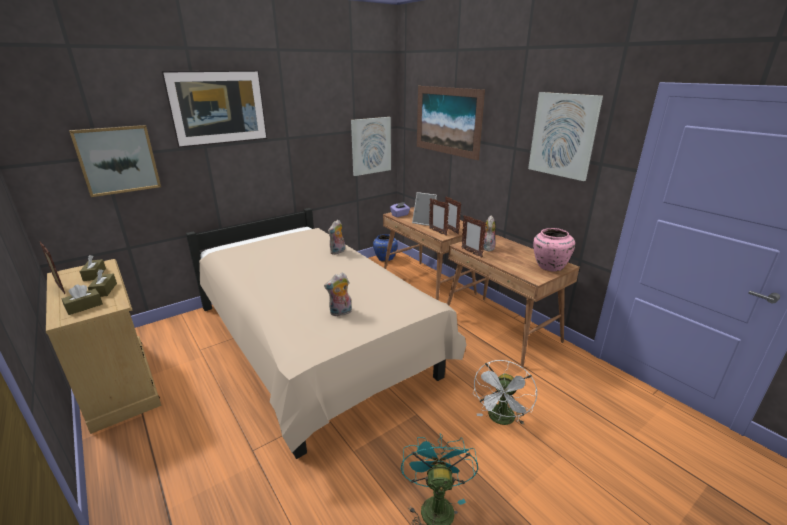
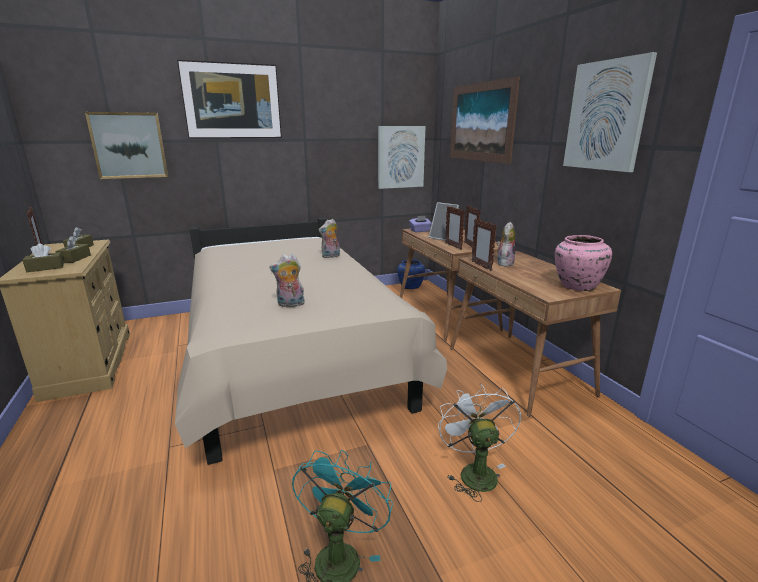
camera: 15 degrees right, 5 degrees down
(501, 420) = (474, 471): white fan -> white fan turned 135 degrees clockwise

